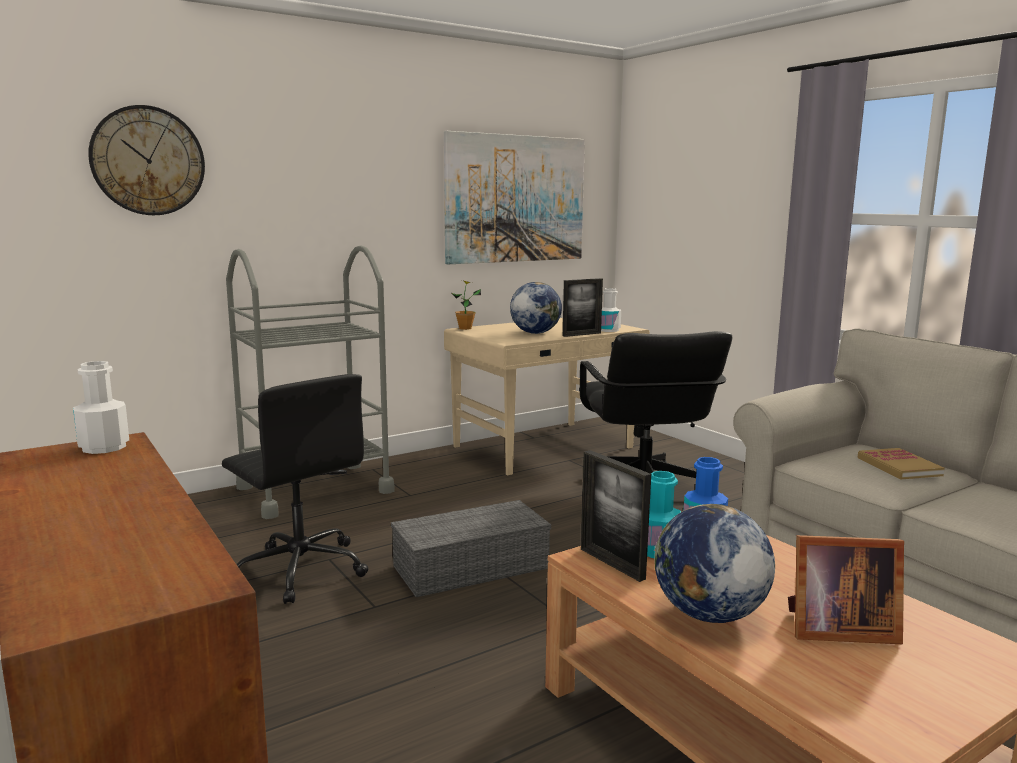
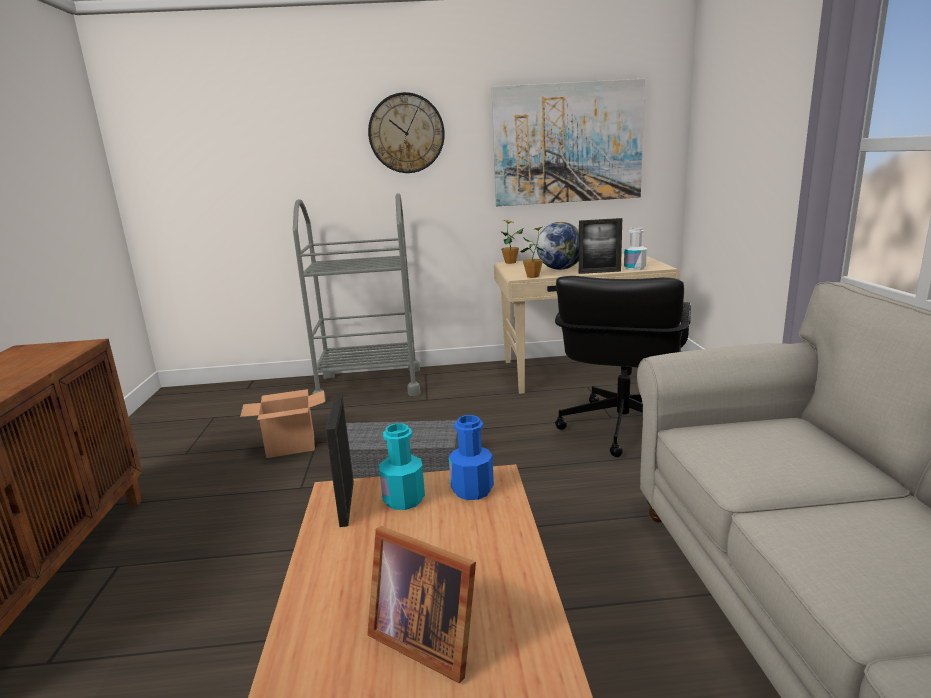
camera: 30 degrees right, 5 degrees up
(104, 447) = (64, 348): white bottle -> none
(148, 161) = (249, 135): wall clock -> wall clock (406, 133)
(299, 569) = (290, 447): black office chair -> cardboard box
(522, 341) = (533, 276): none -> potted plant
(708, 614) = (339, 579): globe -> none
(899, 467) = (795, 456): book -> none

